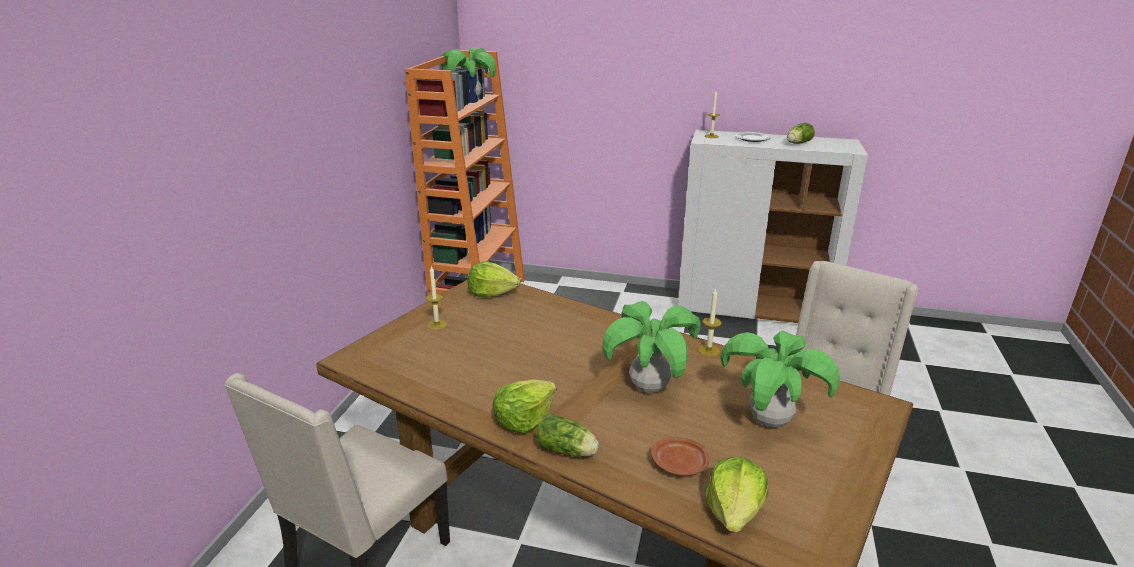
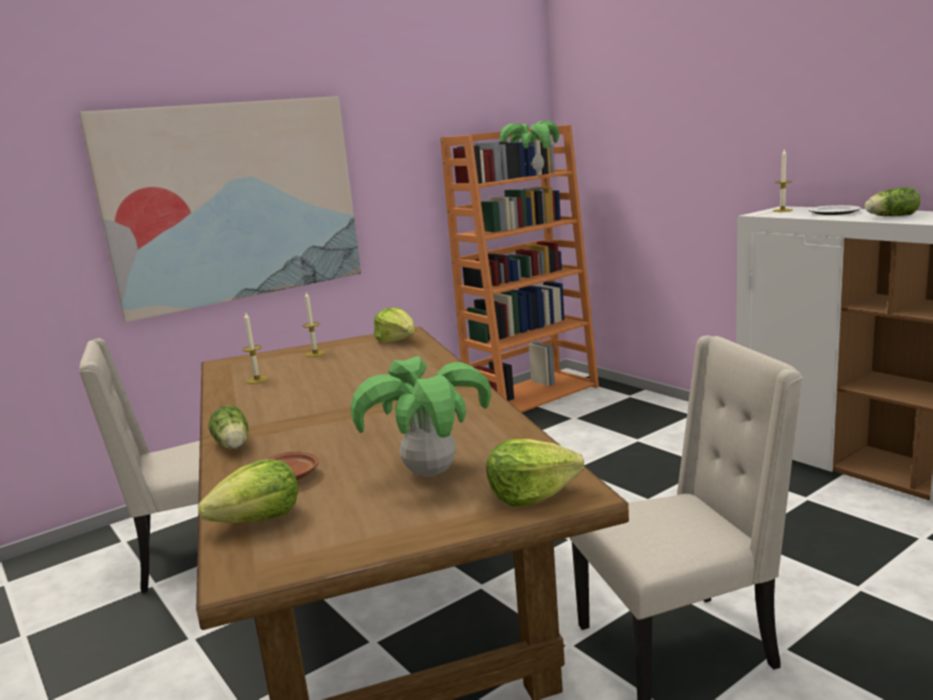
camera: 40 degrees right, 10 degrees down
(267, 168) = (235, 202): none -> picture
(524, 419) = (248, 420): lettuce -> lettuce (531, 494)
(649, 388) = (379, 424): potted plant -> none
(708, 350) = (493, 410): candle -> candle (257, 380)

